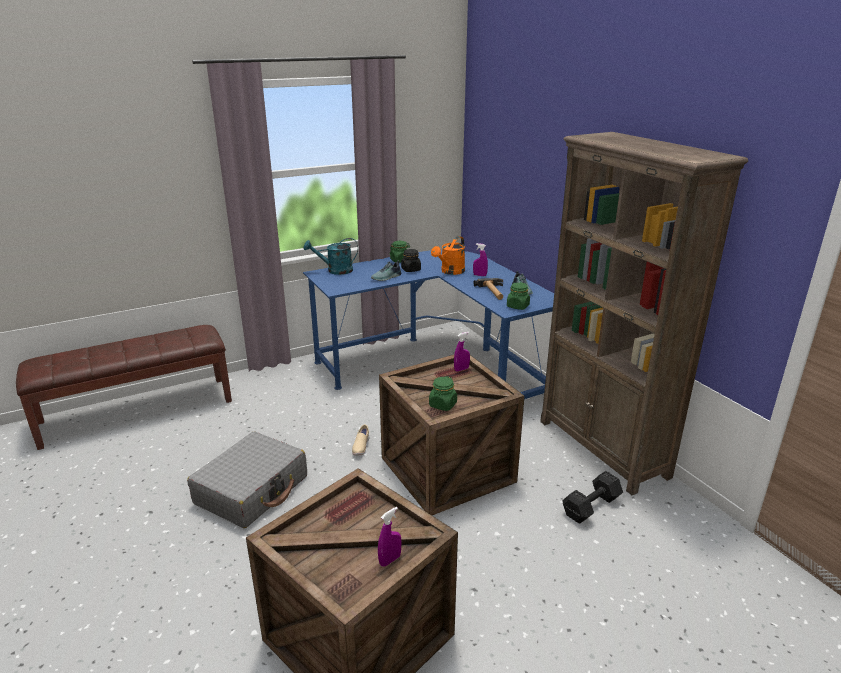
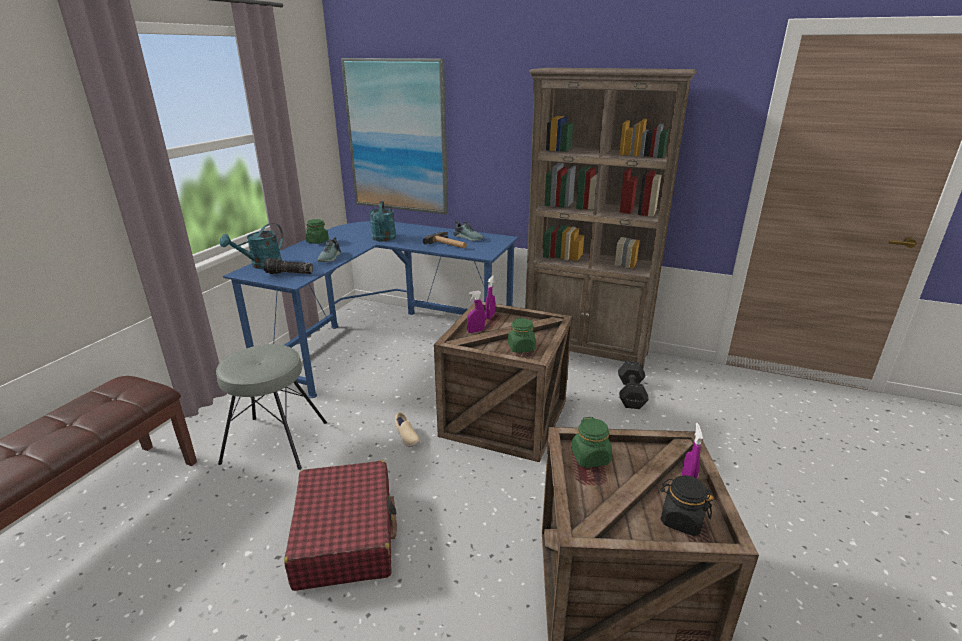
camera: 40 degrees left, 0 degrees up
(252, 490) = (345, 535): grey suitcase -> red suitcase
(281, 410) = (275, 443): none -> grey stool
(341, 282) = (288, 273): none -> flashlight
(411, 269) = (342, 246): black jar -> black jar (681, 520)
(450, 272) = (383, 239): orange watering can -> turquoise watering can
(480, 275) = (414, 235): purple spray bottle -> purple spray bottle (476, 331)
(499, 177) = (397, 137): none -> picture
(518, 306) = (486, 249): green jar -> green jar (590, 458)

